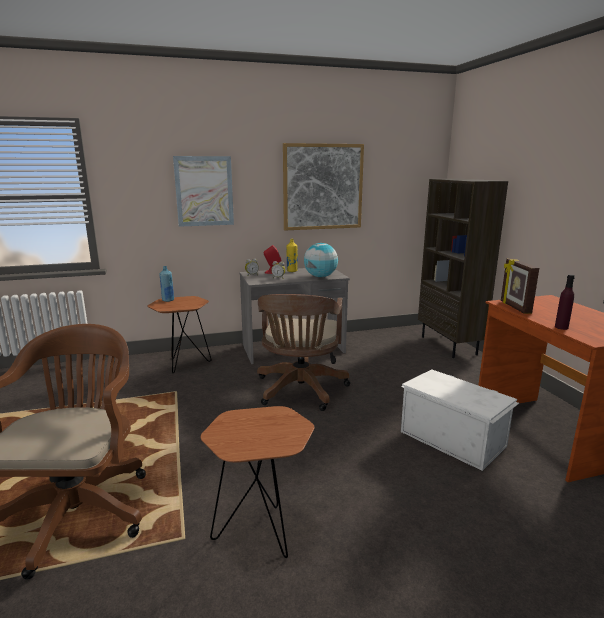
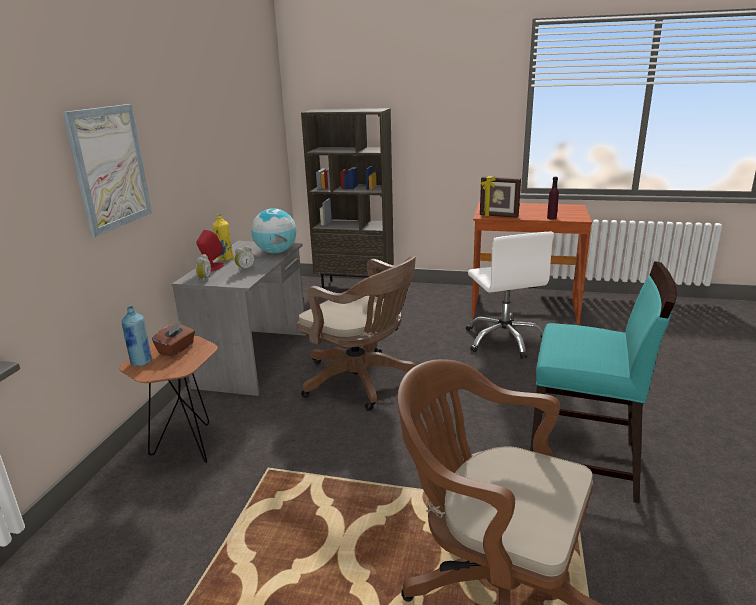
camera: 60 degrees left, 5 degrees up
(187, 302) = (176, 349): none -> brown tissue box
(261, 533) = (584, 462): brown side table -> turquoise chair
(323, 187) = (213, 136): picture -> none
(452, 438) = (504, 340): white storage box -> white office chair

